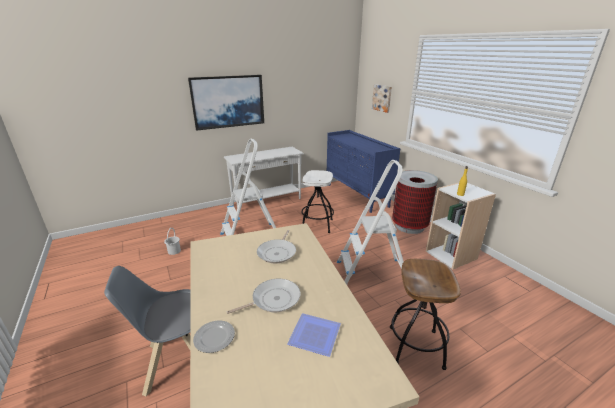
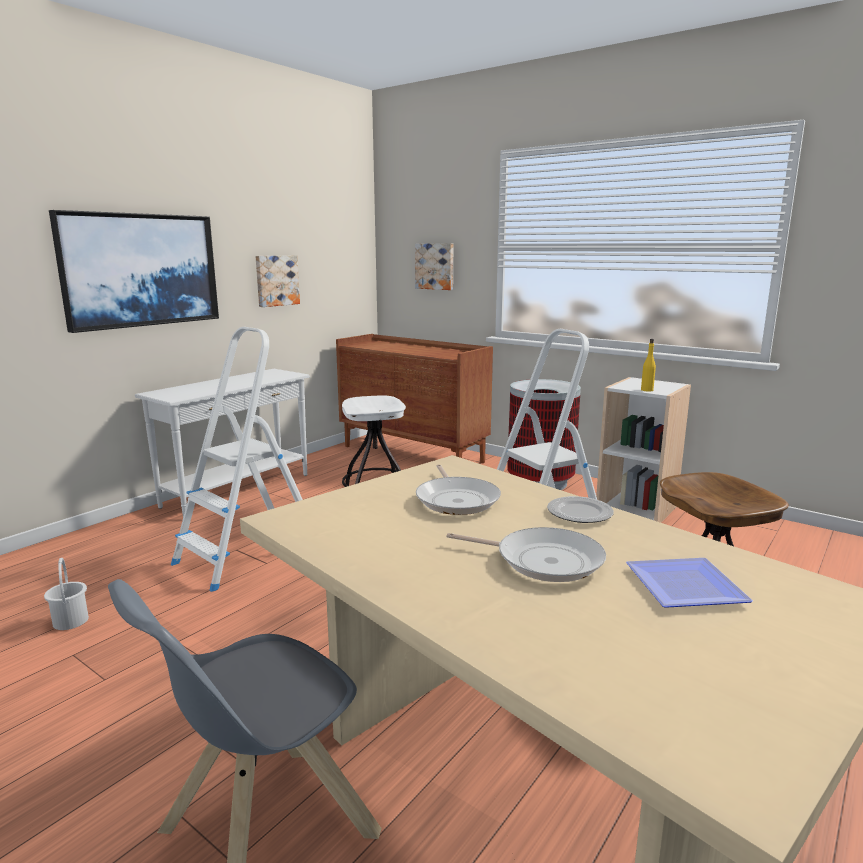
camera: 25 degrees left, 10 degrees down
(215, 337) = (511, 641): plate -> plate (580, 513)
(273, 299) = (543, 560): frying pan -> frying pan turned 75 degrees clockwise
(297, 103) = (276, 280): none -> picture
(357, 195) = (413, 454): blue cabinet -> brown cabinet

